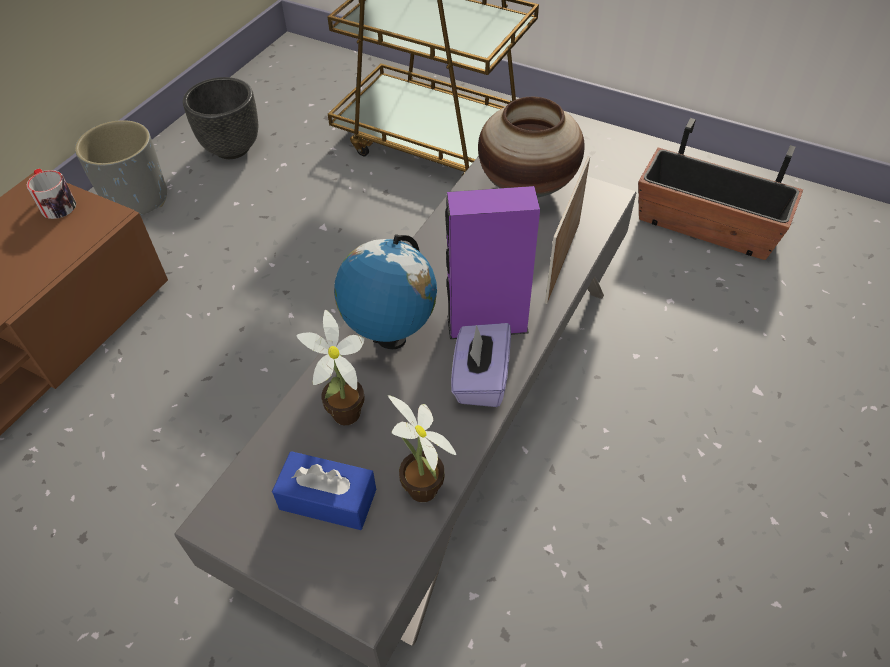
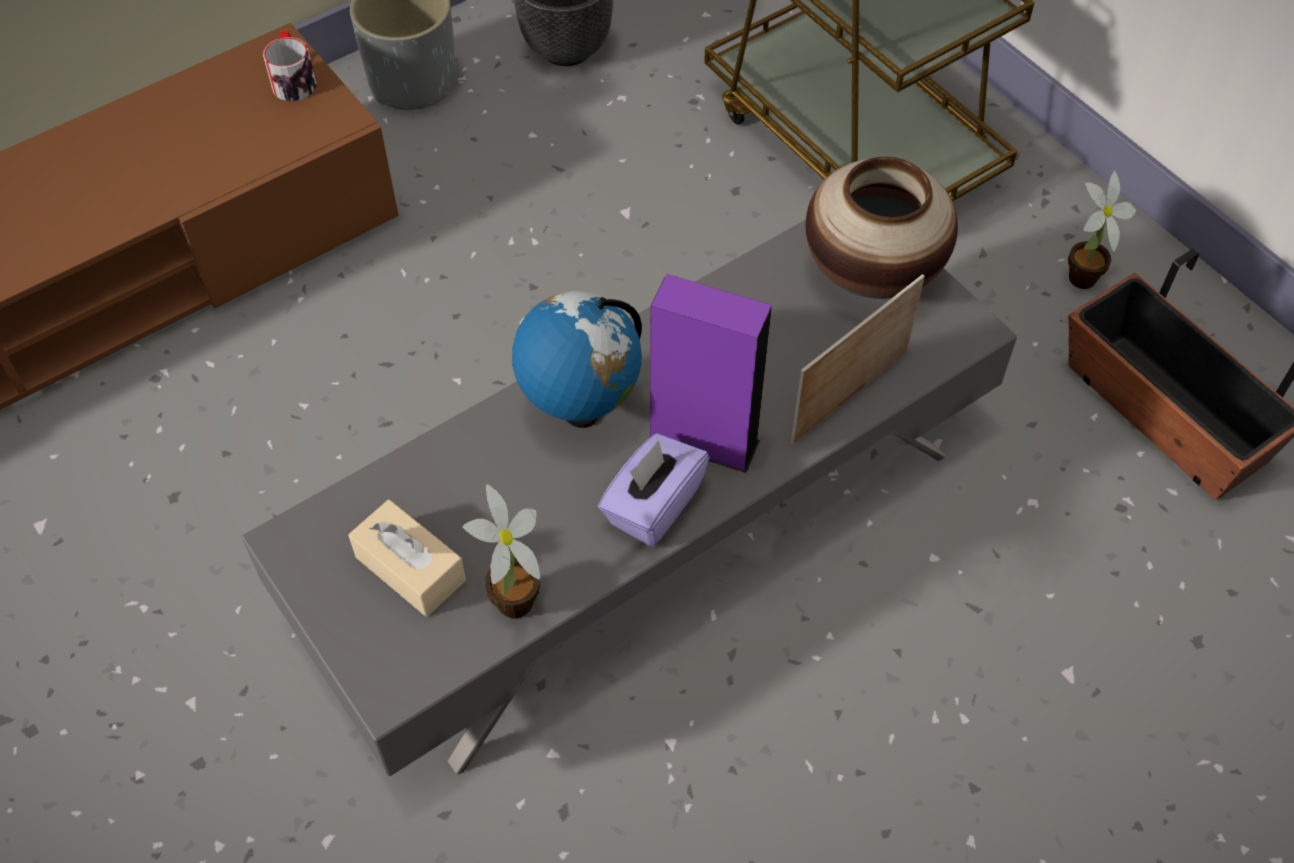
camera: 25 degrees right, 5 degrees up
(328, 499) = (410, 568): blue tissue box -> beige tissue box
(343, 417) = (475, 484): potted plant -> potted plant (1078, 280)

